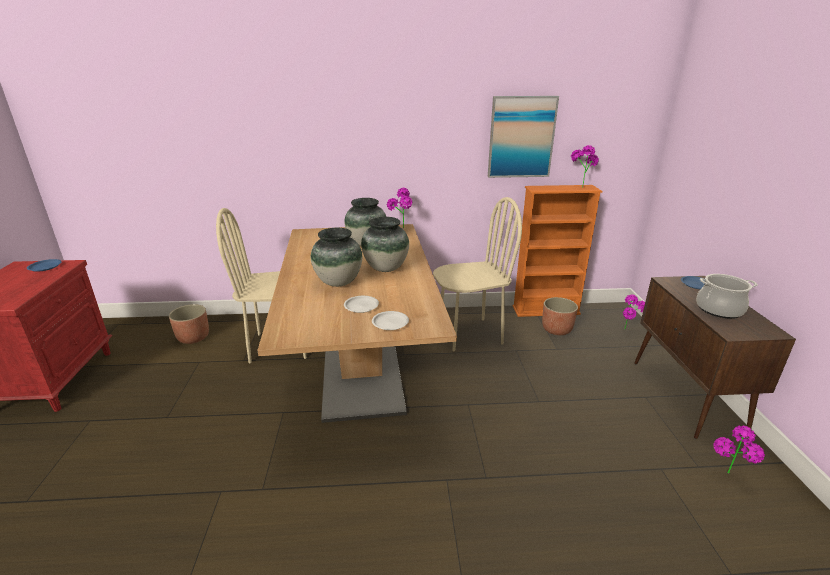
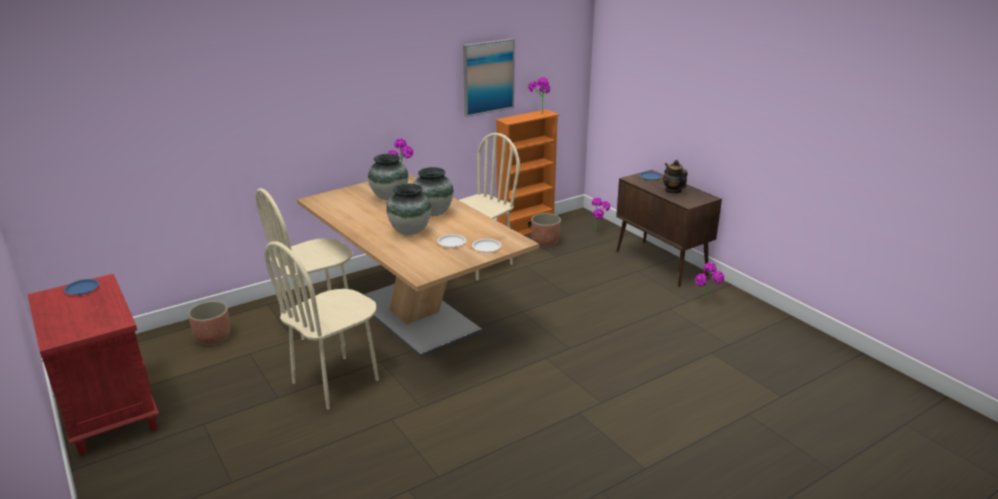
camera: 30 degrees left, 0 degrees up
(225, 420) = (336, 381): none -> beige chair
(719, 309) = (673, 191): cooking pot -> teapot

